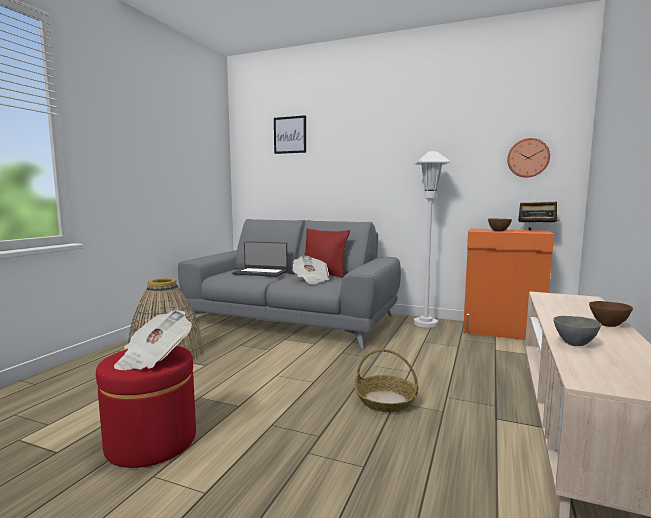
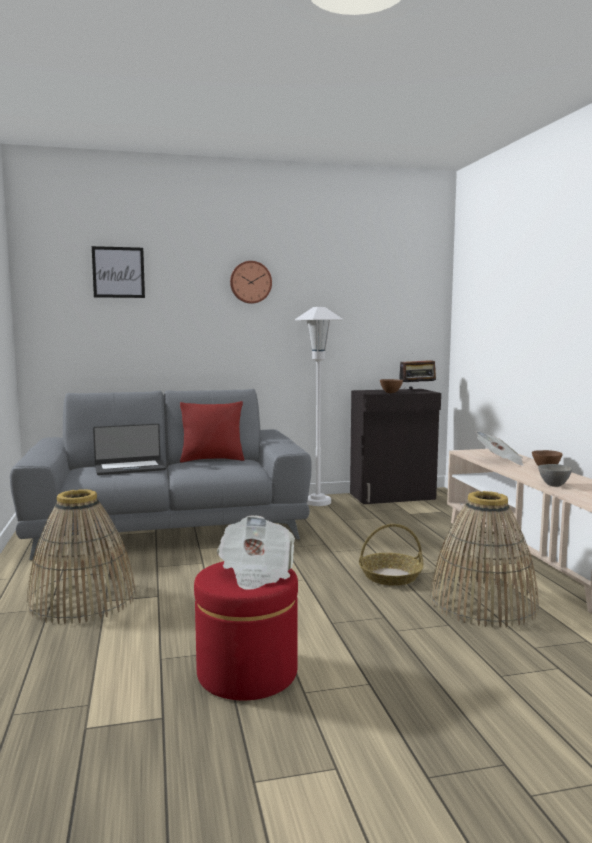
camera: 35 degrees left, 0 degrees up
(311, 280) = (218, 468): newspaper -> newspaper (500, 461)
(434, 457) = (483, 603): none -> basket
(502, 331) = (393, 496): orange cabinet -> black cabinet
(528, 158) = (401, 316): wall clock -> wall clock (250, 282)

